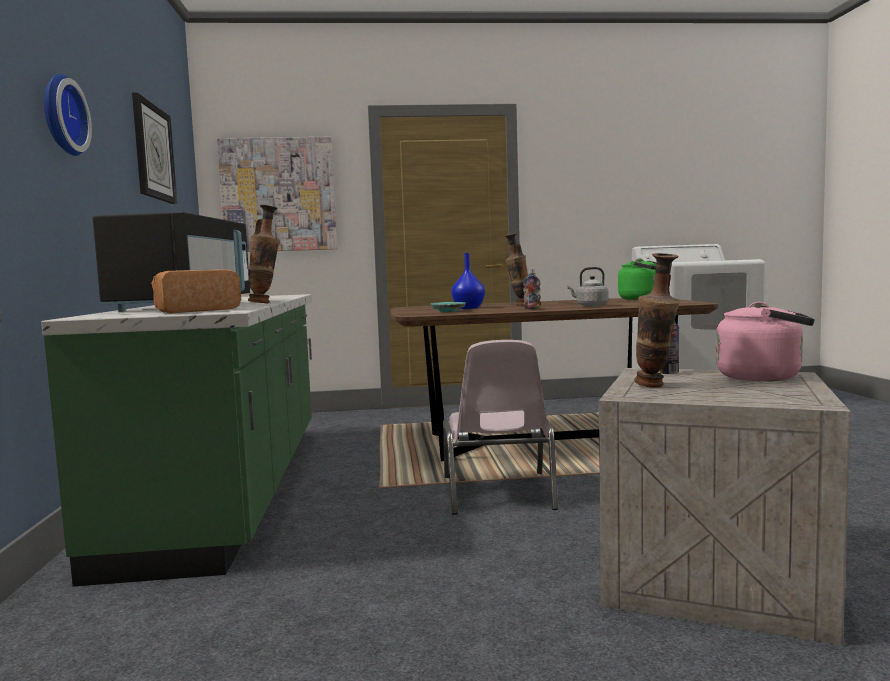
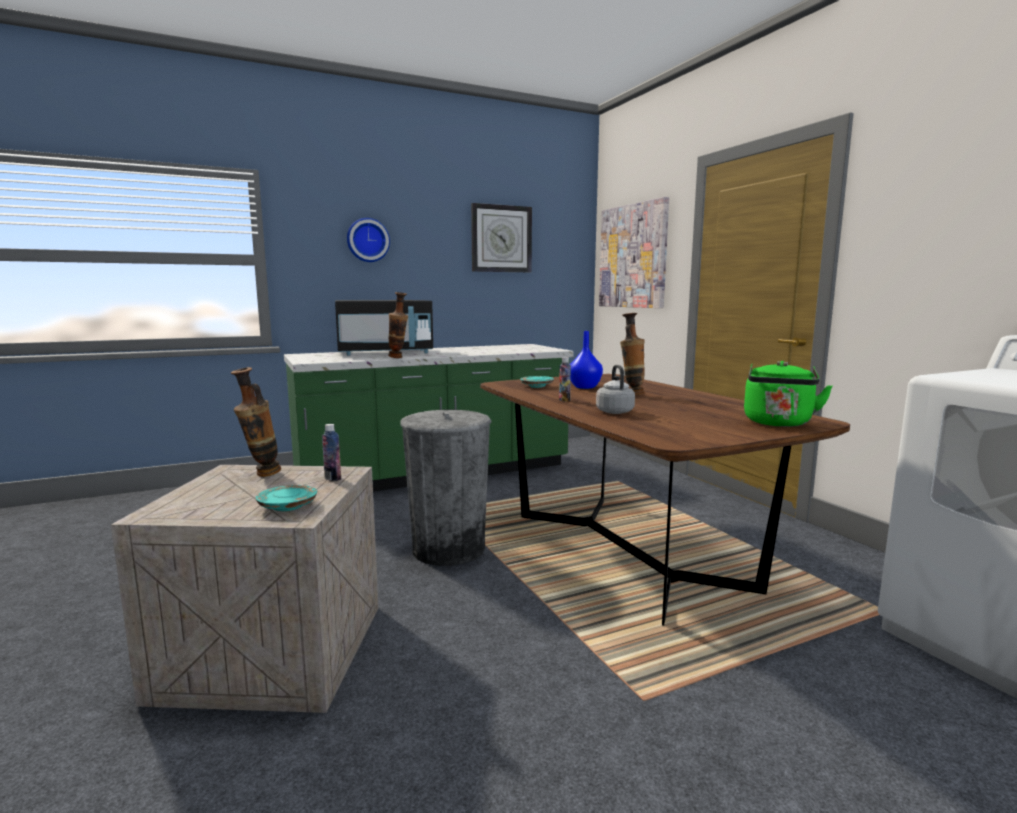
camera: 70 degrees right, 5 degrees up
(195, 311) = (322, 358): bread -> none
(498, 494) = (448, 549): pink chair -> grey trash can
(764, 377) = (287, 506): pink kettle -> turquoise plate

